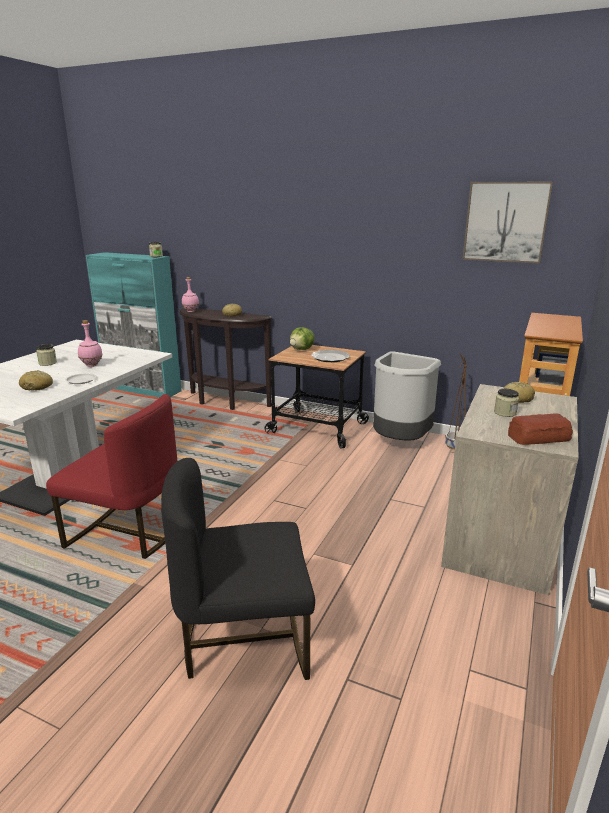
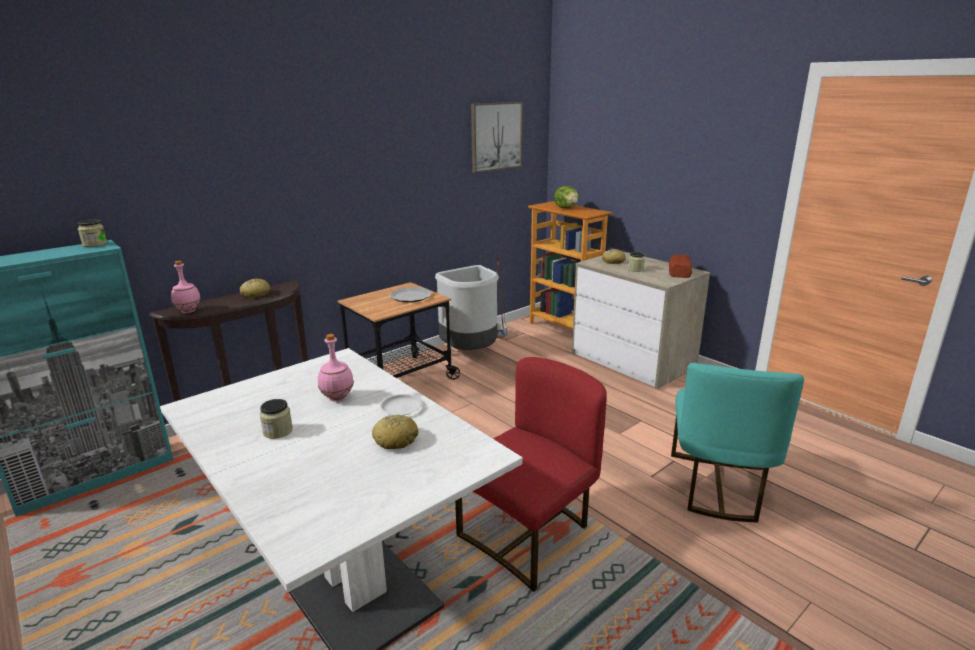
camera: 65 degrees left, 0 degrees up
(245, 640) = (718, 487): black chair -> turquoise chair
(302, 349) = (367, 302): lettuce -> lettuce (566, 208)

